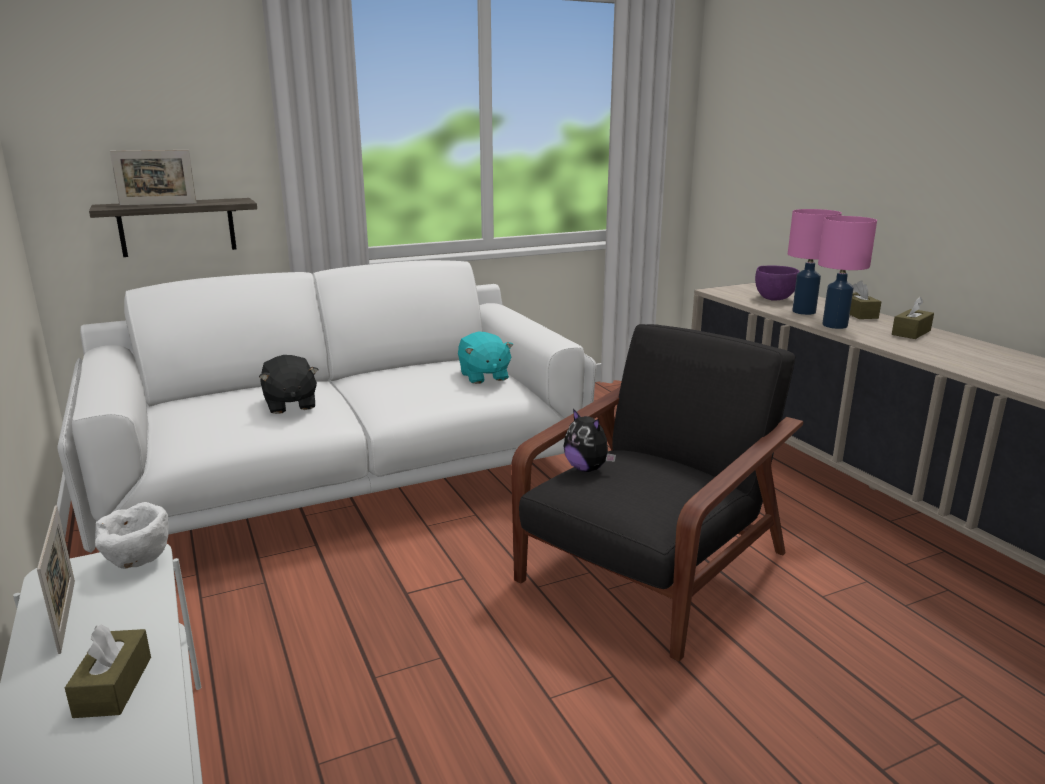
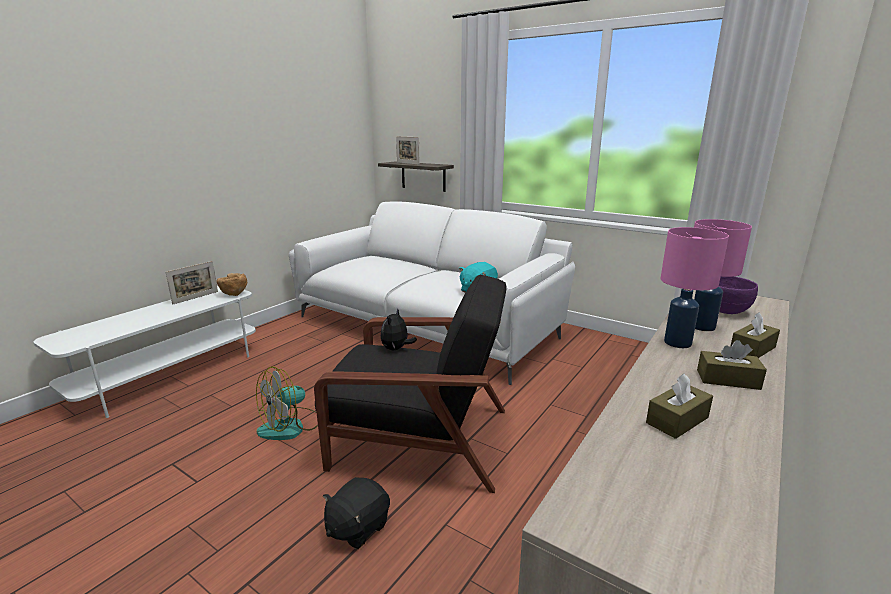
camera: 60 degrees right, 0 degrees up
(113, 686) = (154, 316): brown tissue box -> brown tissue box (677, 420)
(138, 562) = (234, 295): white bowl -> brown bowl
(290, 405) = (383, 269): black plush toy -> black plush toy (357, 527)
(536, 672) = (291, 426): none -> fan

